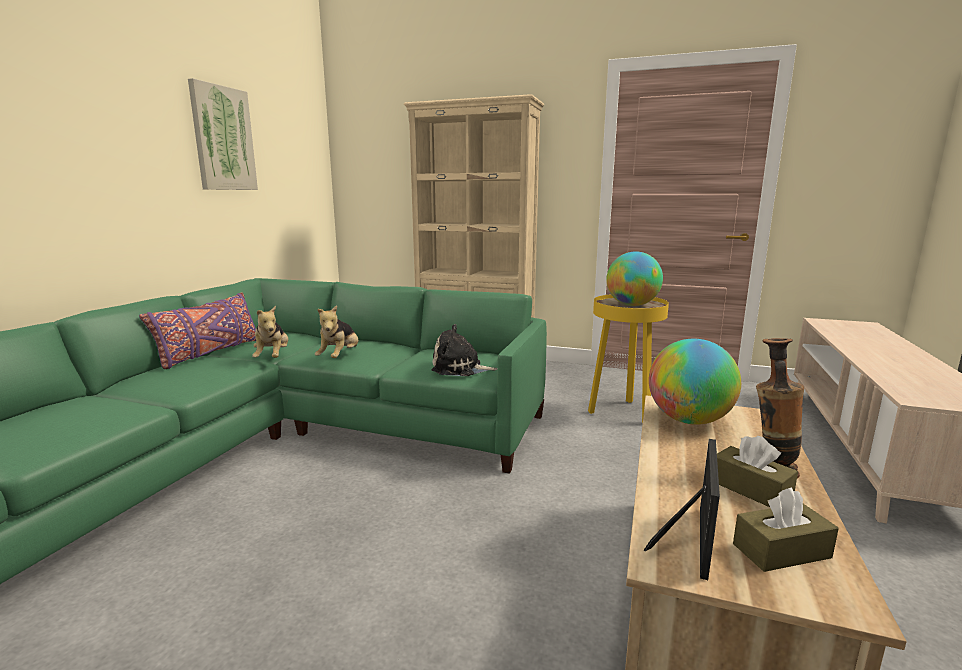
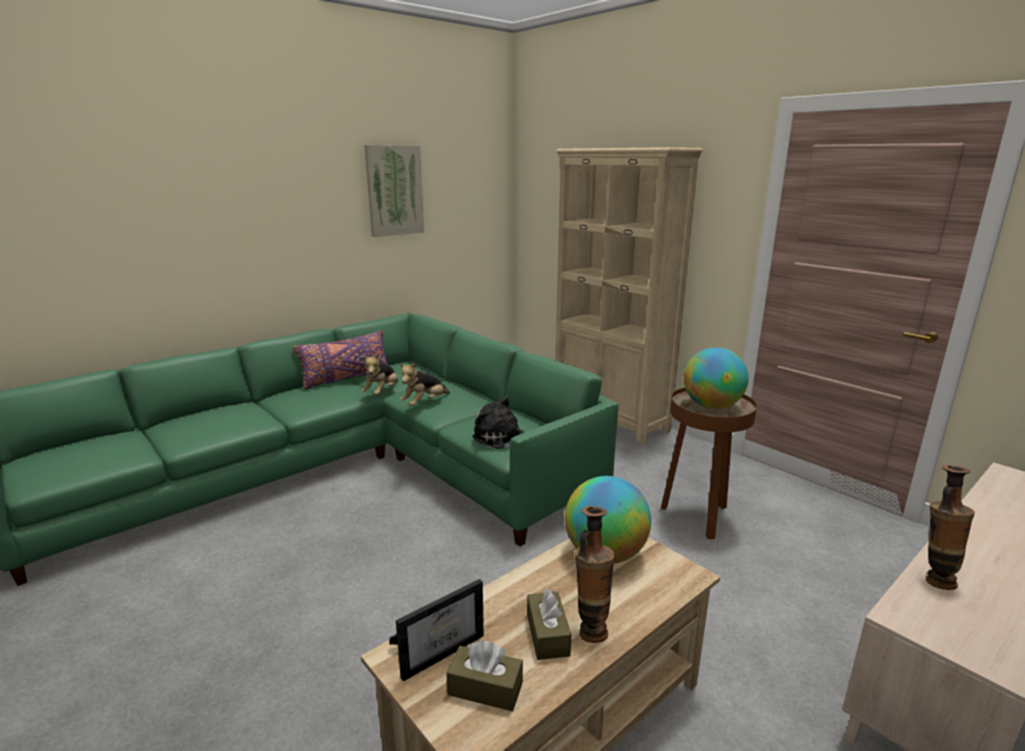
camera: 30 degrees right, 5 degrees up
(622, 413) = (698, 518): yellow side table -> brown side table
(889, 376) = (934, 578): none -> vase

